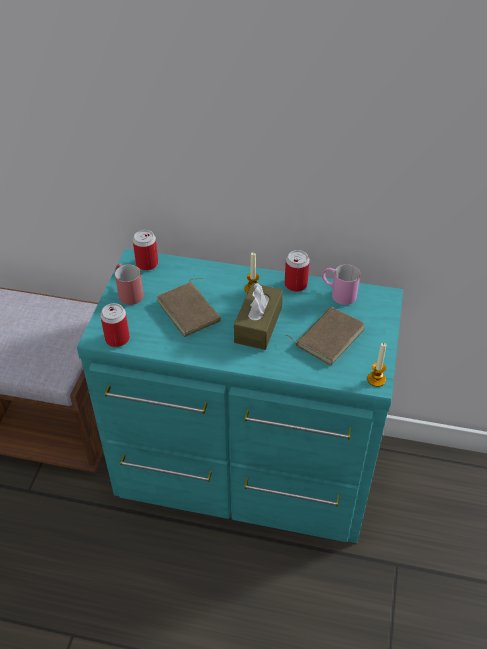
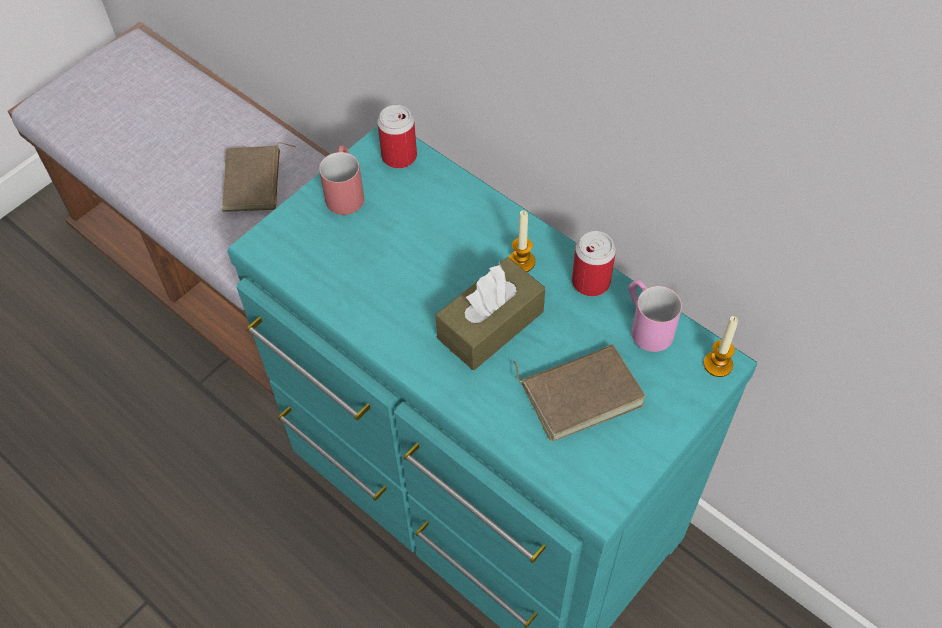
camera: 30 degrees right, 10 degrees up
(117, 339) = (285, 259): can -> none
(190, 311) = (410, 259): brown book -> brown book (255, 182)
(376, 379) = (605, 498): candle -> candle (718, 364)

